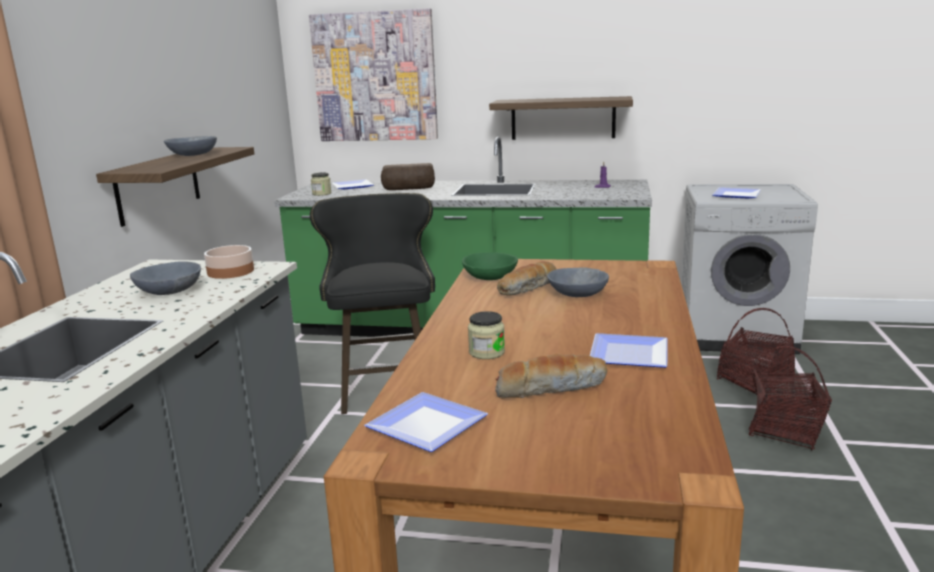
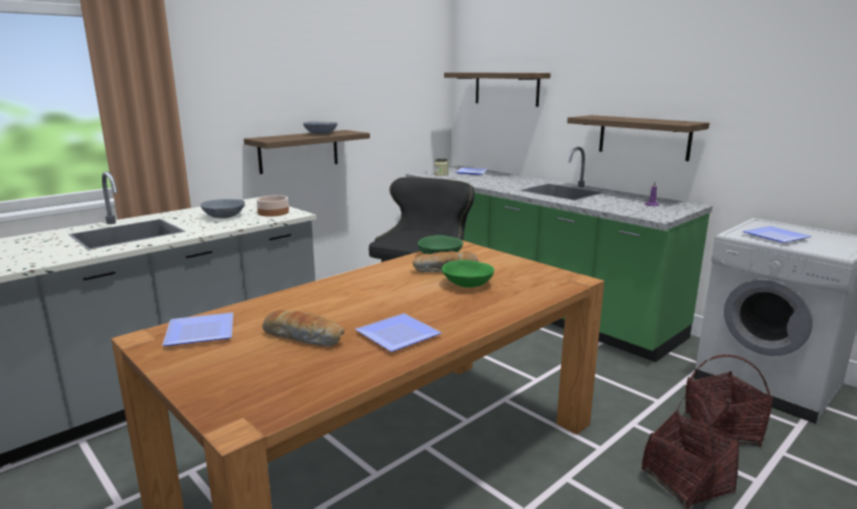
camera: 35 degrees right, 0 degrees up
(375, 77) = (506, 88): picture -> shelf
(408, 189) = (501, 180): bread -> none
(486, 352) = (323, 303): jar -> none
(577, 294) = (466, 284): grey bowl -> green bowl

